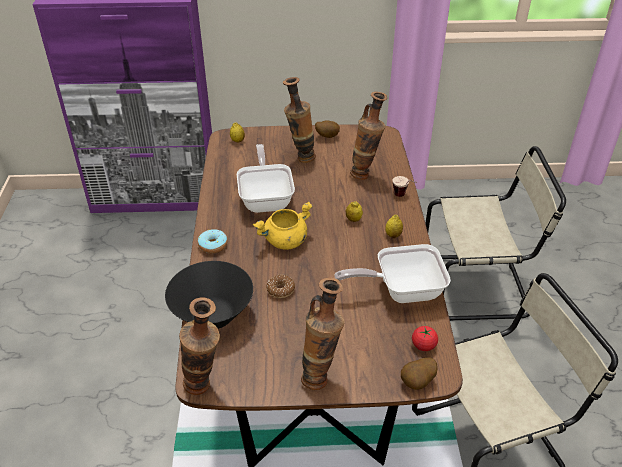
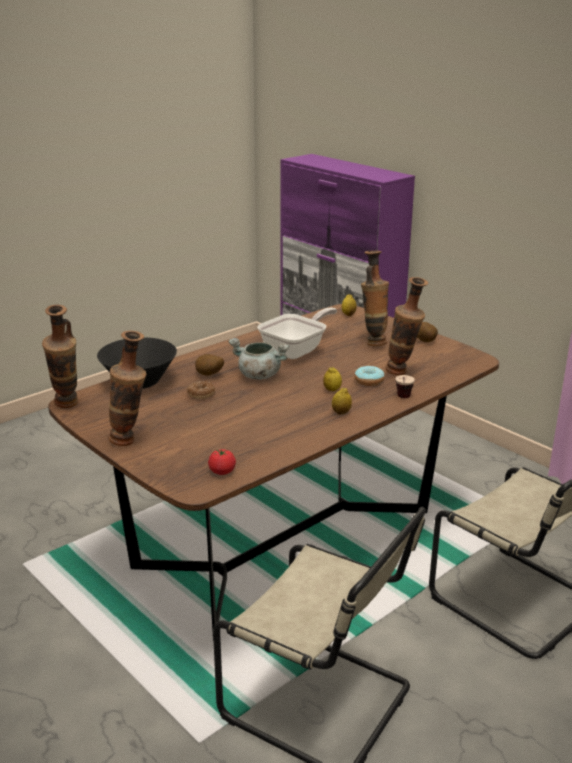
camera: 50 degrees right, 15 degrees down
(213, 245) = (211, 354): donut -> donut (369, 381)
(285, 241) = (258, 375): yellow cooking pot -> grey cooking pot
(401, 290) = (275, 440): frying pan -> none
(418, 383) = (174, 483): potato -> potato (209, 375)

